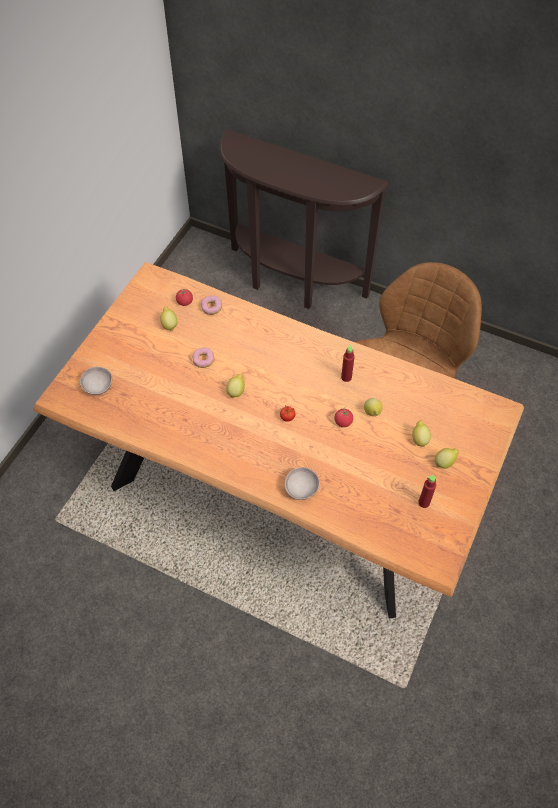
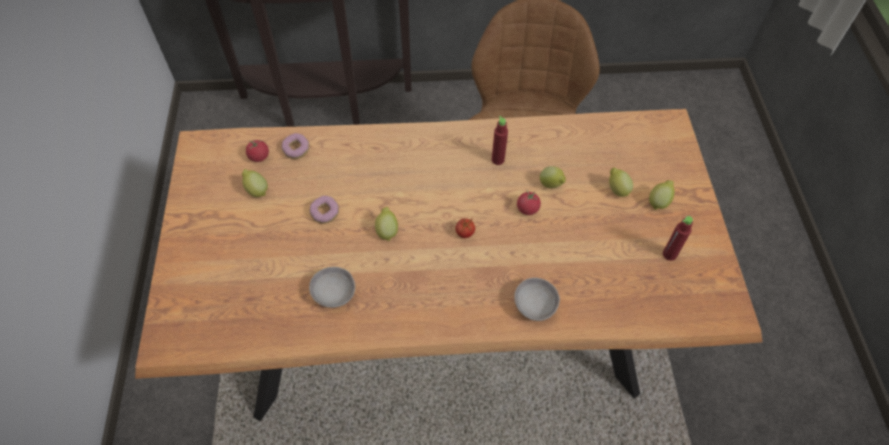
camera: 30 degrees left, 0 degrees up
(98, 386) = (210, 305): grey bowl -> grey bowl (334, 294)

